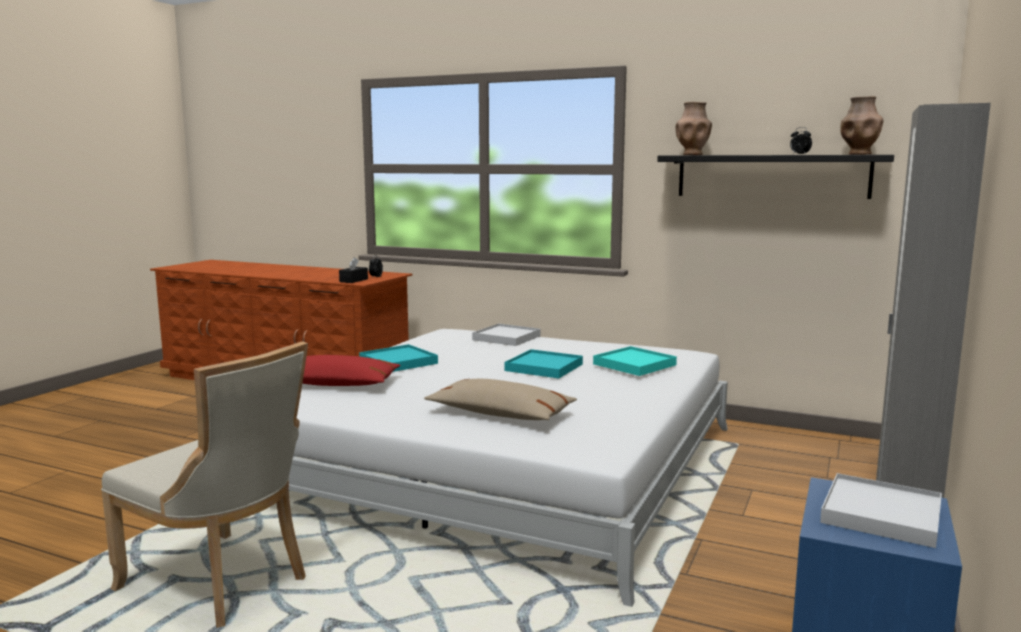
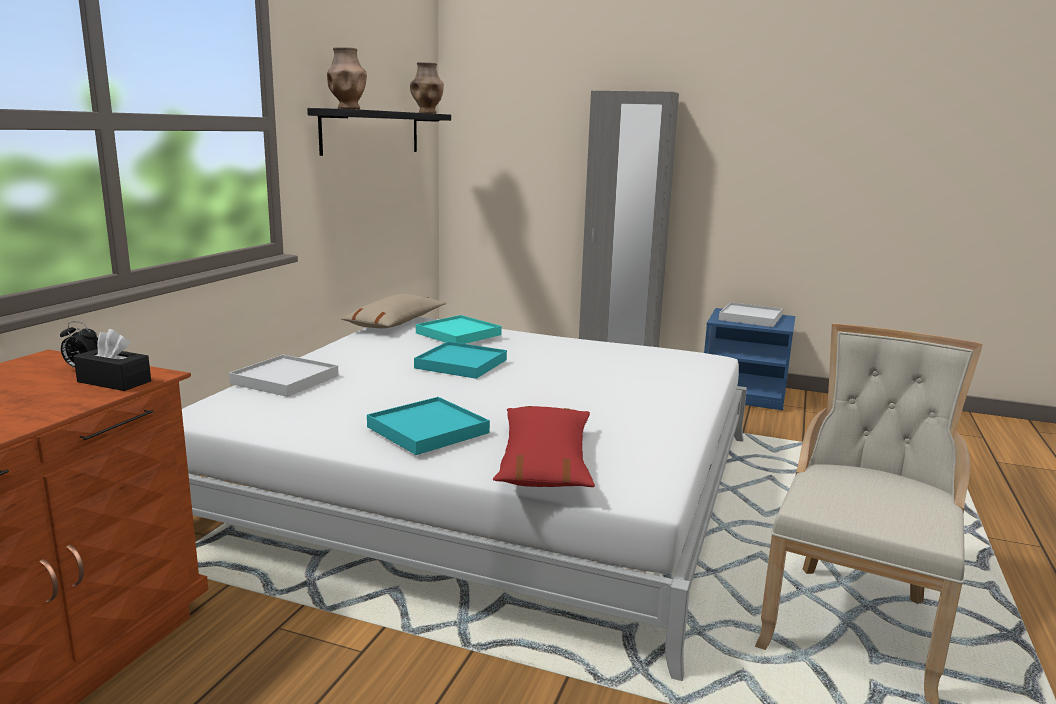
camera: 95 degrees left, 5 degrees up
(500, 414) = (630, 382): beige pillow -> beige pillow (395, 323)
(799, 154) = (400, 111): alarm clock -> none

